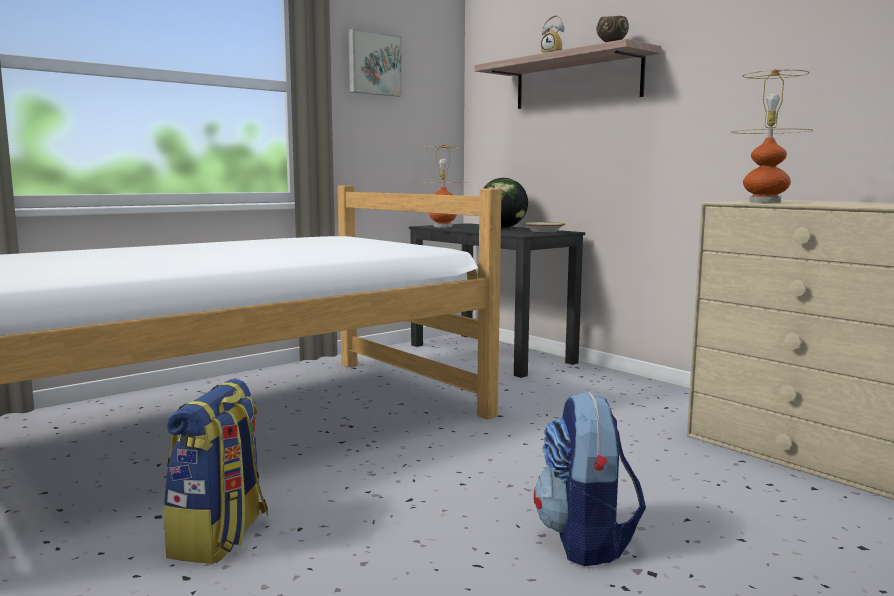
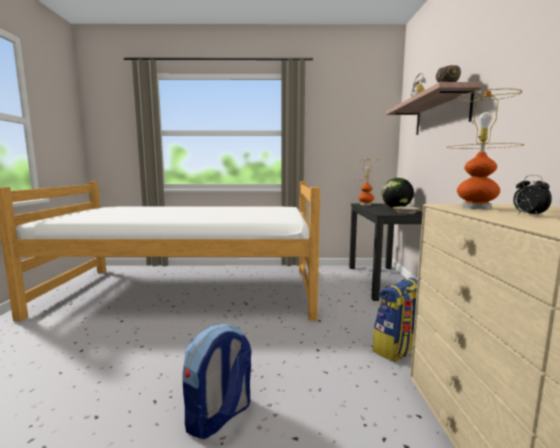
camera: 40 degrees right, 0 degrees up
(220, 537) = (117, 338): backpack -> backpack (397, 350)
(374, 64) = (335, 116): picture -> none
(835, 203) = (528, 215): none -> alarm clock

